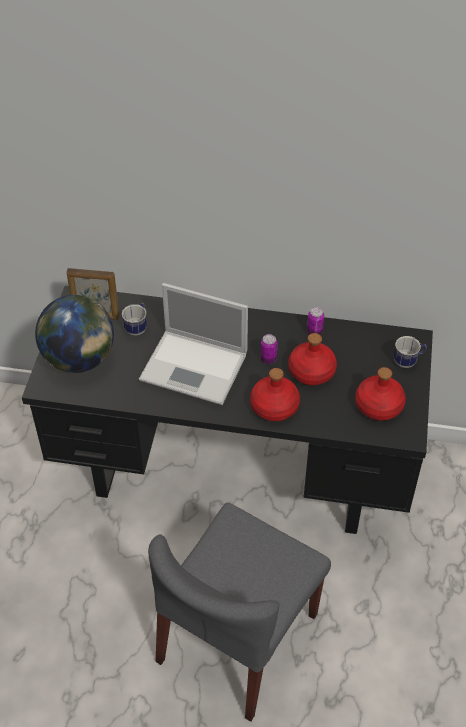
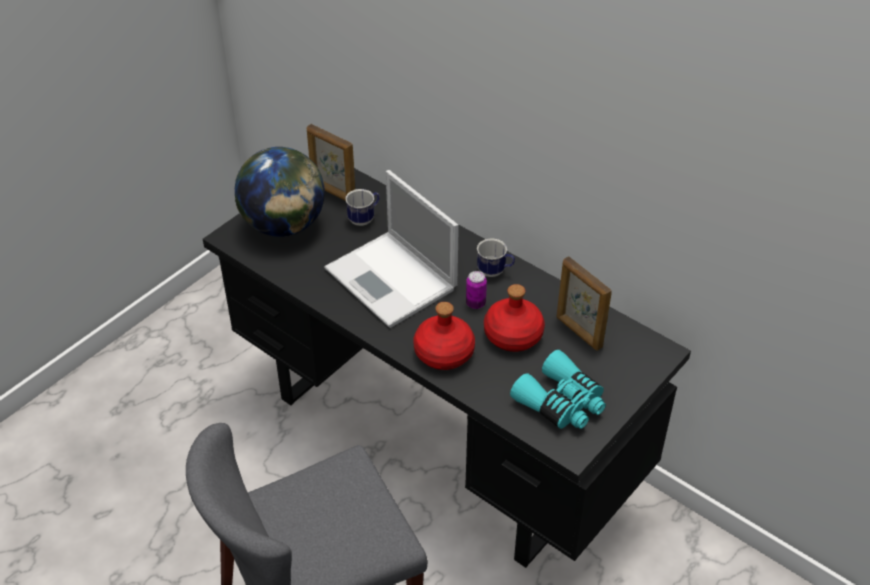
camera: 30 degrees right, 5 degrees down
(314, 332) = (549, 297): can -> none
(353, 349) = (578, 332): none -> picture frame
(379, 406) = (561, 403): red bottle -> turquoise binoculars
(408, 361) = (634, 371): mug -> mug (495, 272)

